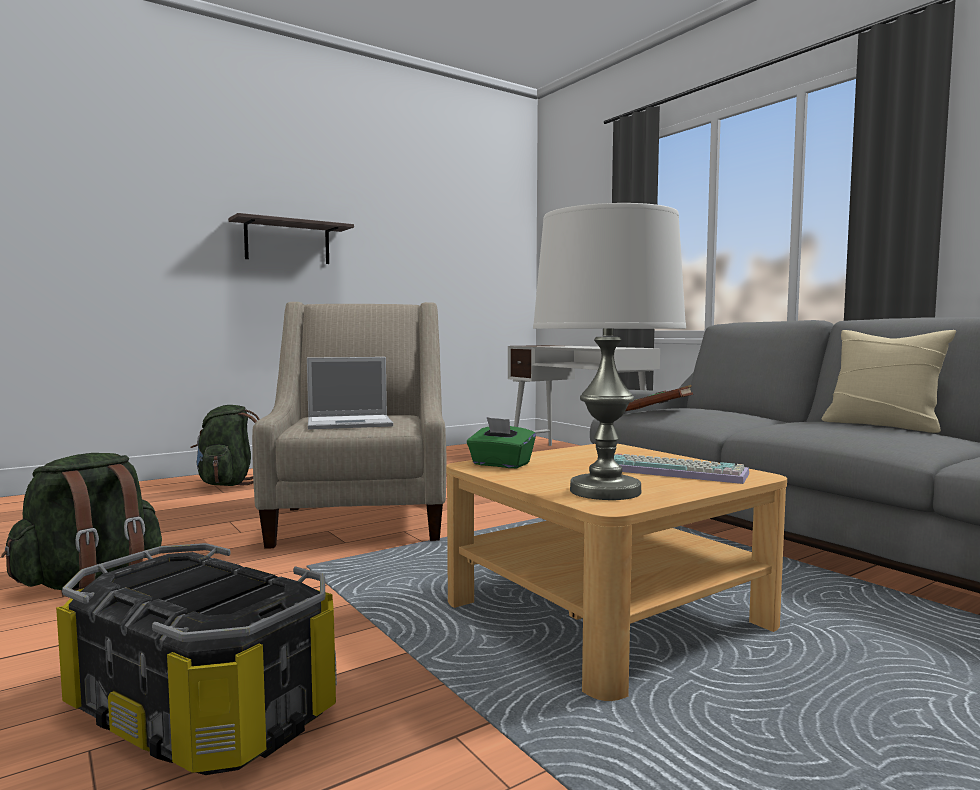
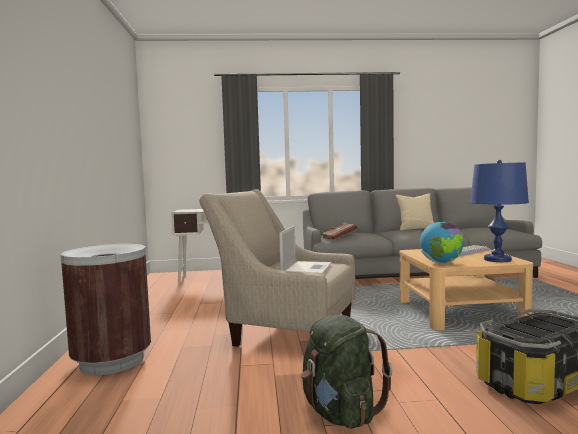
camera: 60 degrees left, 0 degrees up
(228, 483) = (112, 361): green backpack -> brown trash can
(287, 242) = (69, 136): shelf -> none
(500, 464) = (441, 263): green tissue box -> globe
(604, 491) = (497, 259): white table lamp -> blue table lamp

